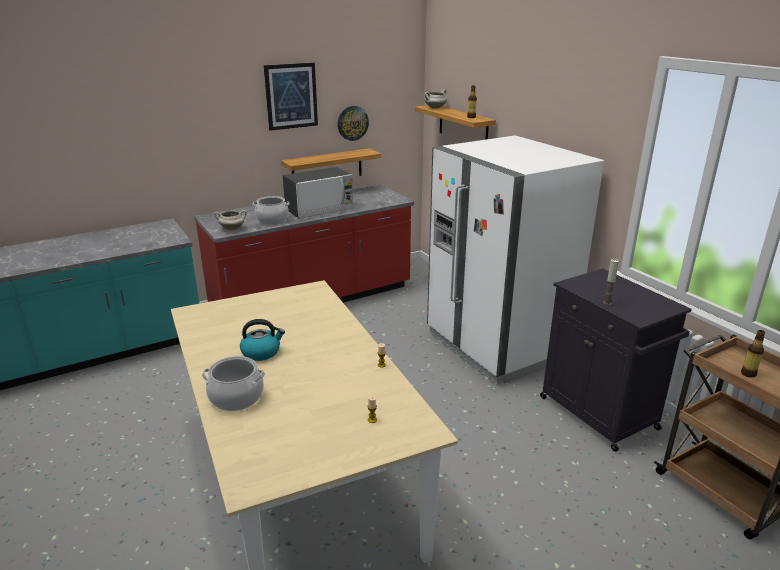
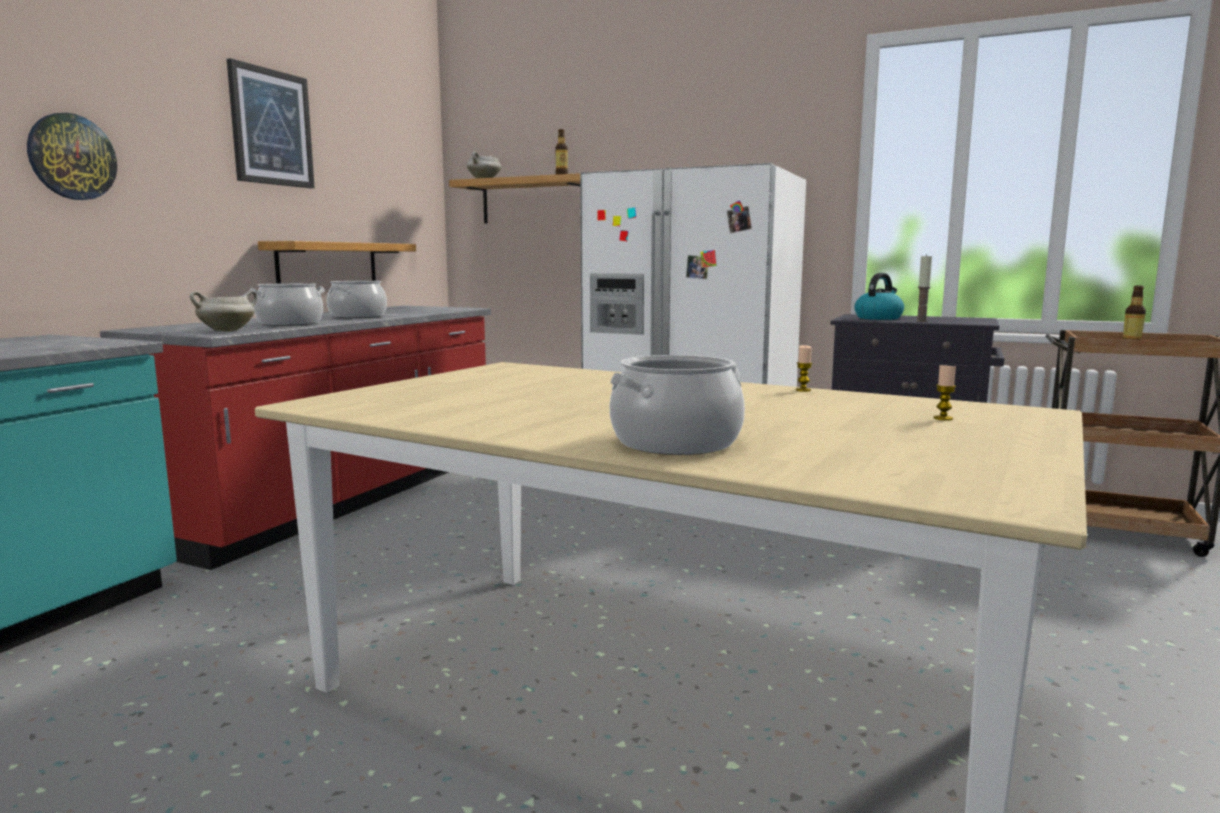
camera: 35 degrees left, 15 degrees down
(261, 352) = (584, 408): kettle -> kettle (878, 318)
(319, 209) = (357, 316): microwave -> cooking pot
(352, 123) = (360, 197): wall clock -> wall clock (72, 157)

